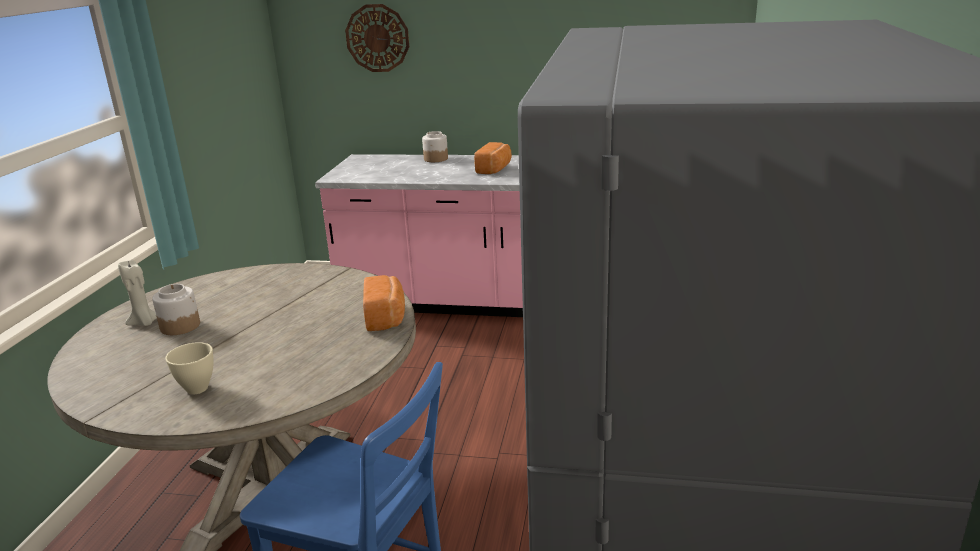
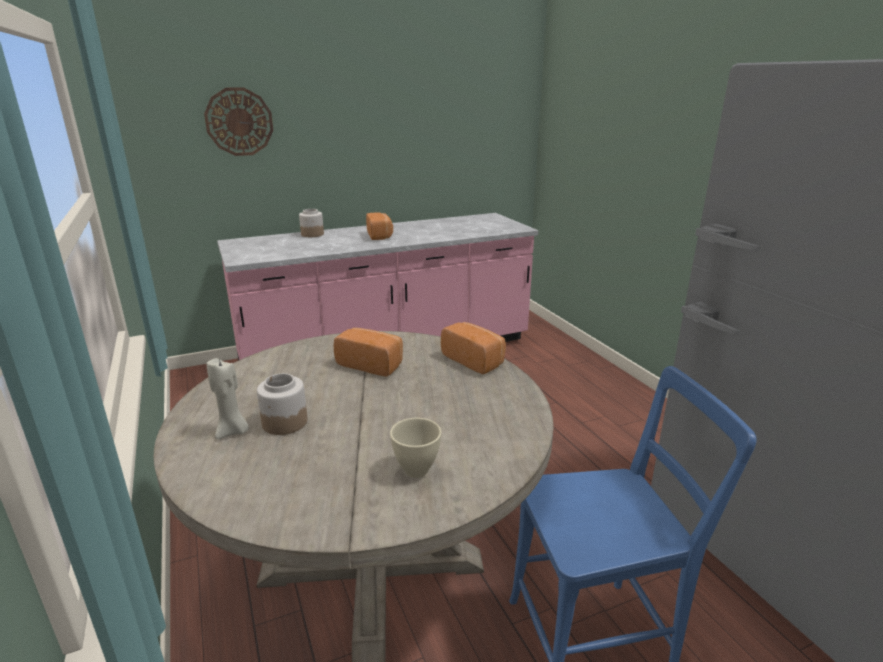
camera: 35 degrees left, 0 degrees up
(304, 298) = (371, 364): none -> bread

